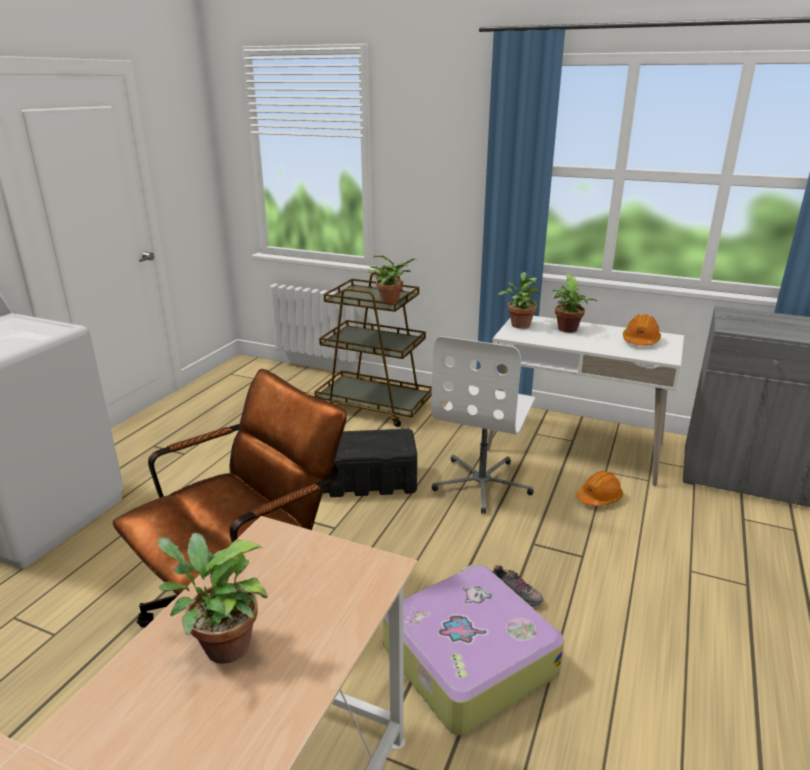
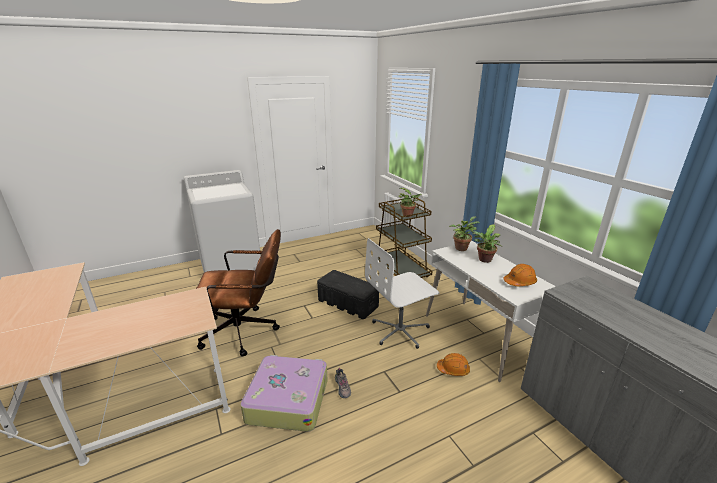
camera: 40 degrees right, 0 degrees up
(221, 646) = (130, 320): potted plant -> none

